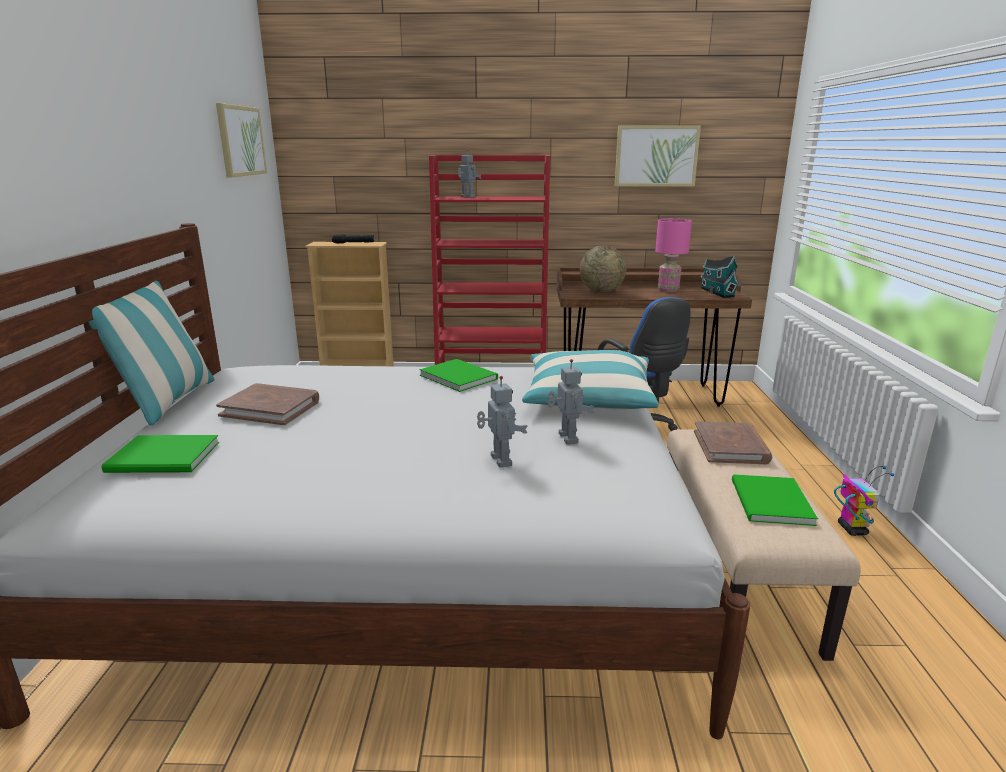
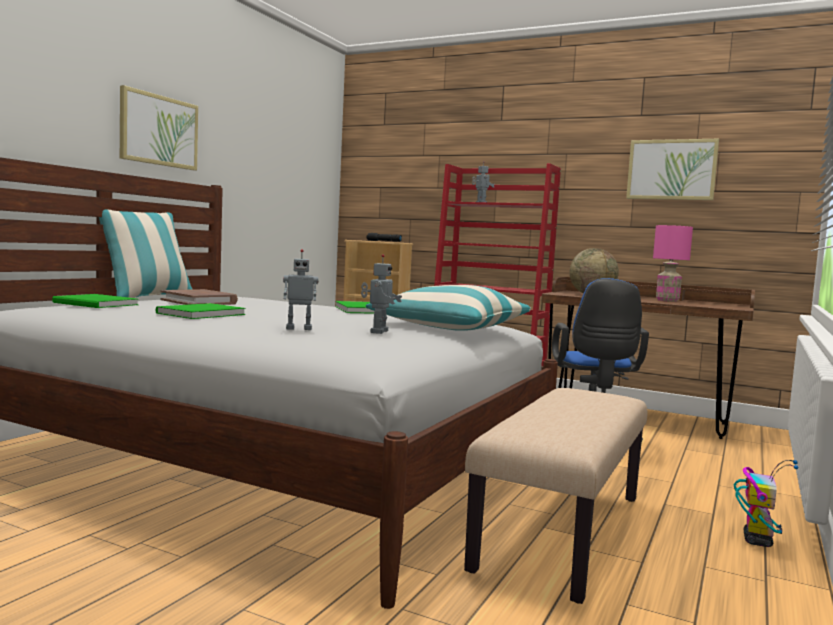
camera: 25 degrees right, 15 degrees down
(241, 141) = (300, 148): picture -> picture (159, 130)
(499, 460) = (299, 328): toy robot -> toy robot turned 75 degrees clockwise
(716, 292) = (720, 305): toy house -> none
(730, 447) = (588, 398): brown book -> none
(769, 503) = (557, 422): green book -> green book (198, 314)

